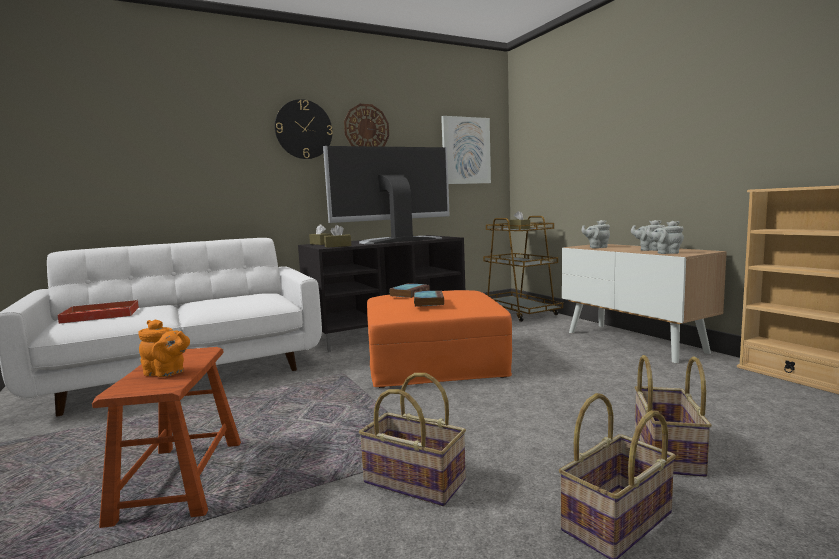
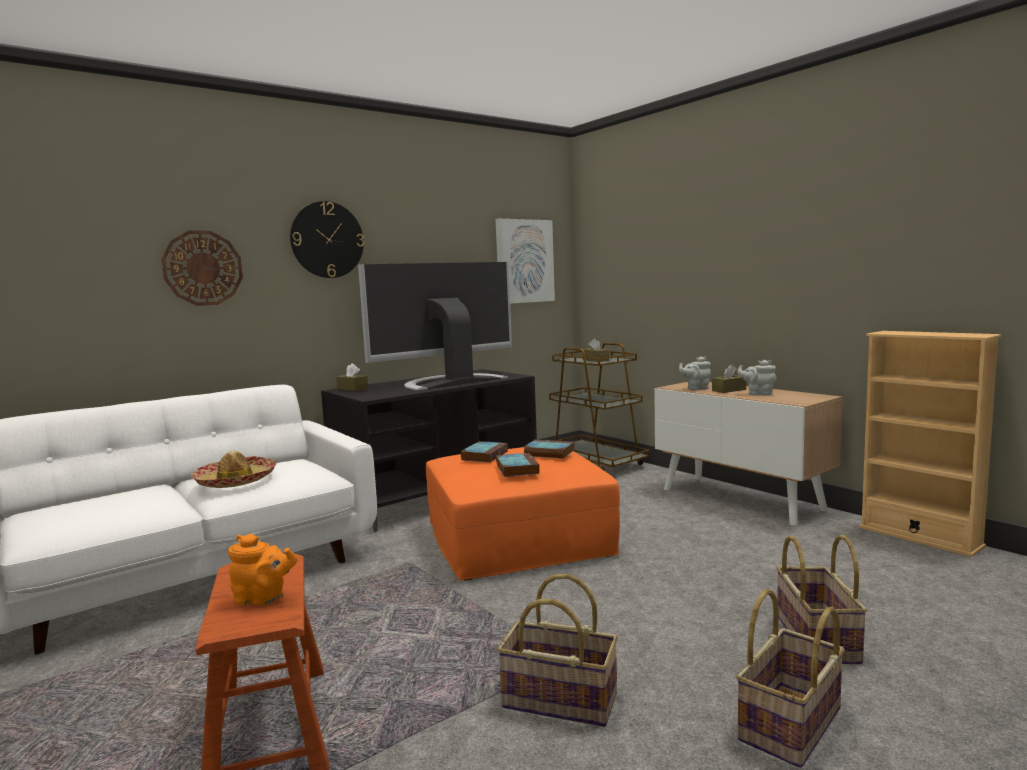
camera: 10 degrees left, 0 degrees up
(99, 315) = (81, 509): red tray -> none
(215, 302) = (235, 481): none -> hat
(338, 246) = (383, 395): brown tissue box -> brown tissue box (729, 390)
(366, 129) = (405, 237): wall clock -> wall clock (203, 268)
(460, 293) = (547, 453): none -> book
(666, 253) = (780, 400): grey teapot -> none

